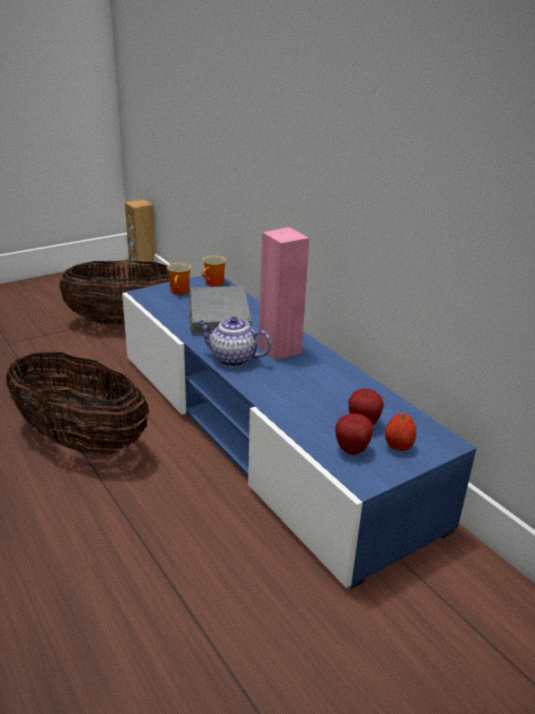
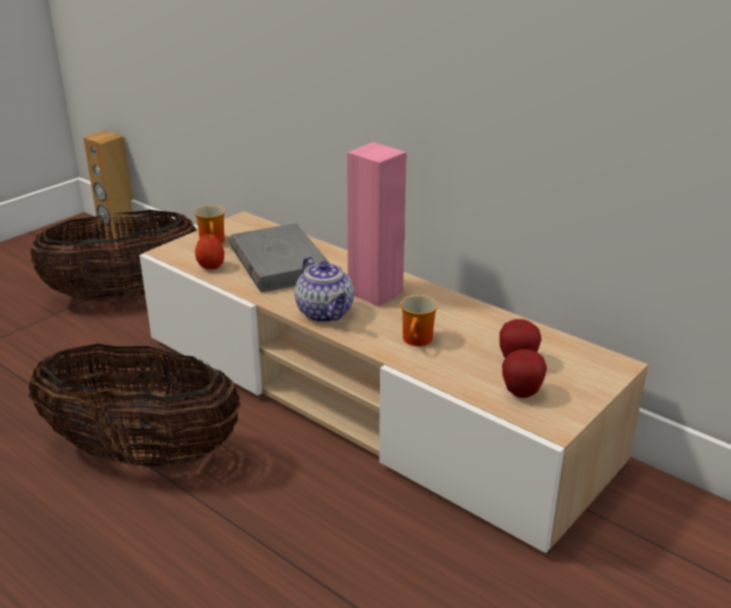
camera: 15 degrees left, 0 degrees up
(214, 284) = (250, 226): mug -> mug (419, 340)
(232, 359) = (326, 313): teapot -> teapot turned 120 degrees counterclockwise
(264, 433) = (365, 397): blue tv stand -> beige tv stand
(398, 447) = (568, 379): apple -> apple (211, 267)

